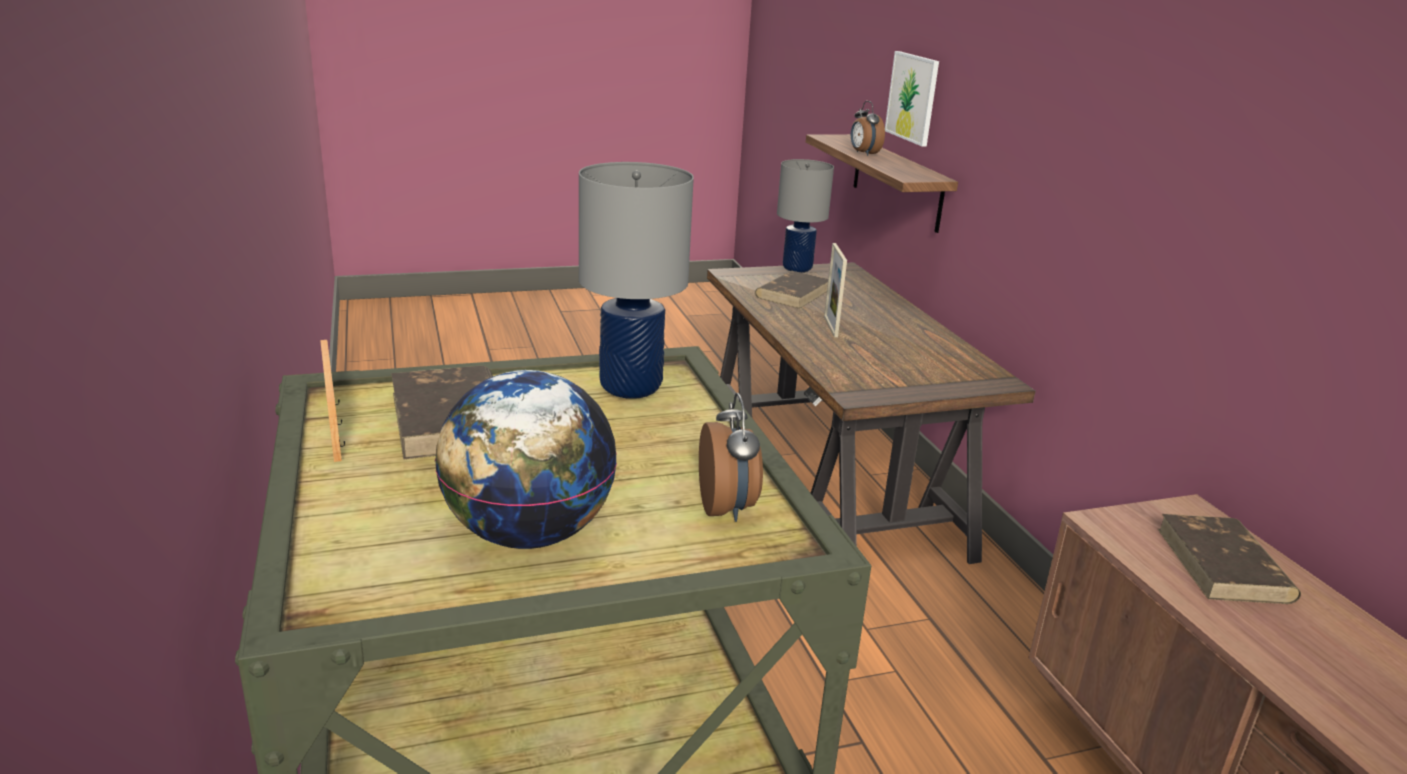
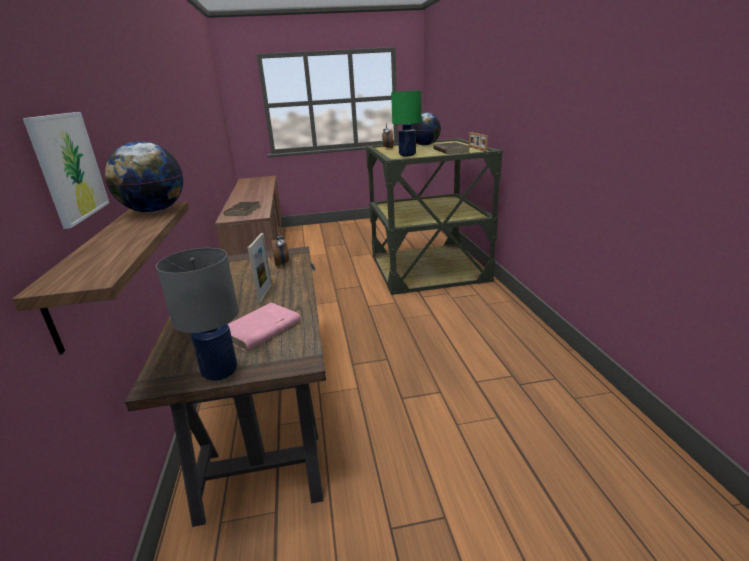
camera: 170 degrees left, 0 degrees up
(631, 391) = (407, 156): grey table lamp -> green table lamp
(793, 293) = (261, 330): brown book -> pink book
(863, 153) = (133, 236): alarm clock -> alarm clock (282, 264)
(908, 172) = (154, 211): none -> globe

